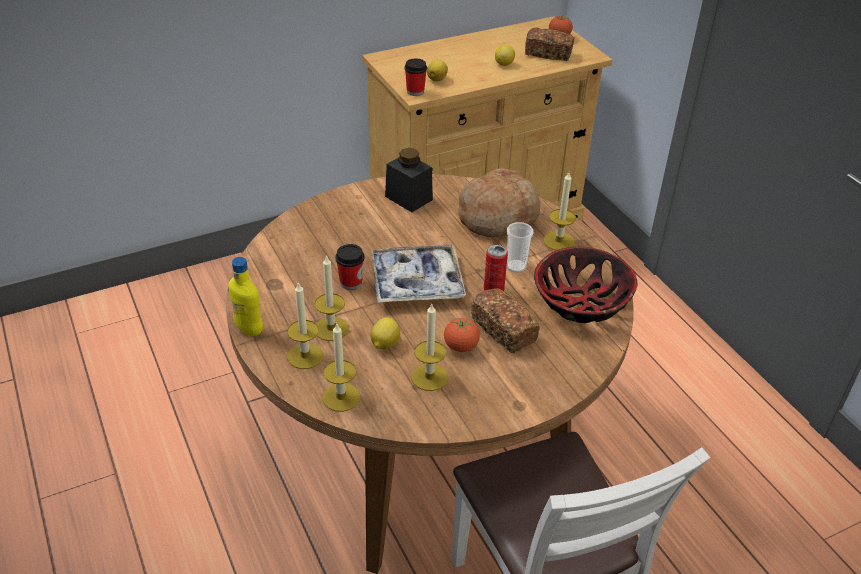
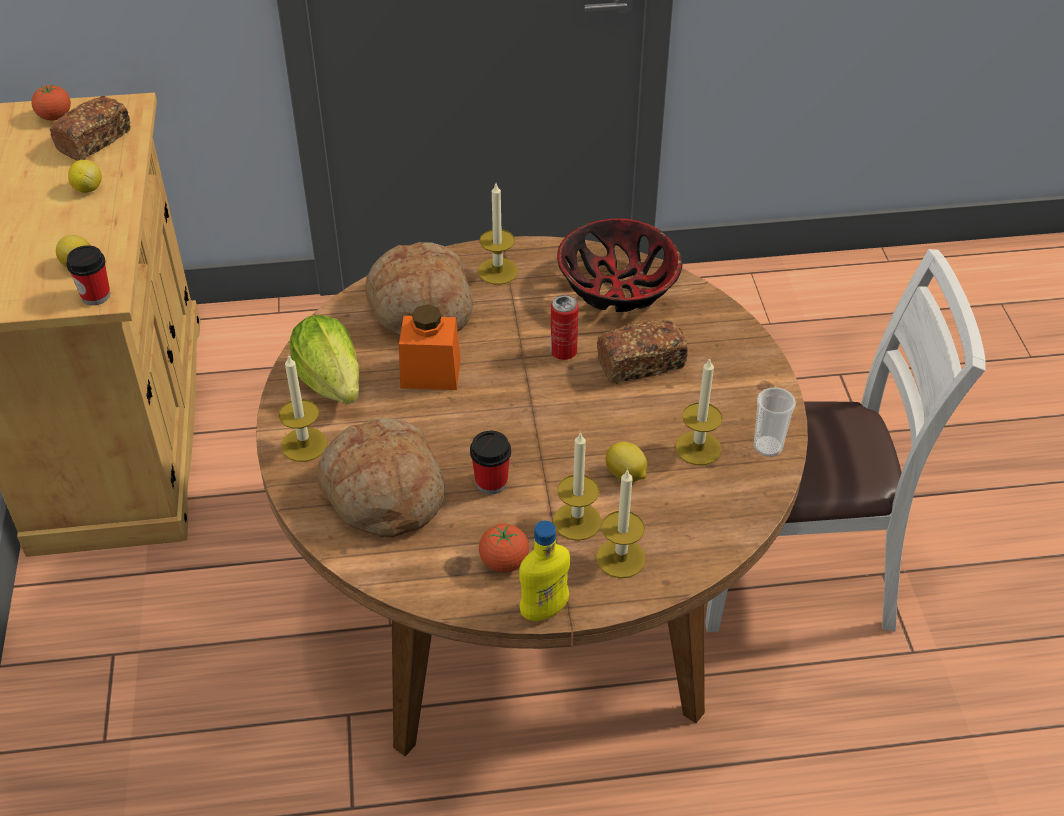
camera: 70 degrees left, 5 degrees up
(323, 240) = (382, 492): none -> bread
(341, 397) = (707, 537): candle -> candle (304, 444)
(408, 198) = (331, 382): black jar -> lettuce
(416, 282) = (519, 417): tray -> none
(438, 235) = (430, 373): none -> orange jar
(461, 346) = (655, 407): tomato -> tomato (504, 562)
(516, 266) = (529, 321): cup -> cup (768, 446)

